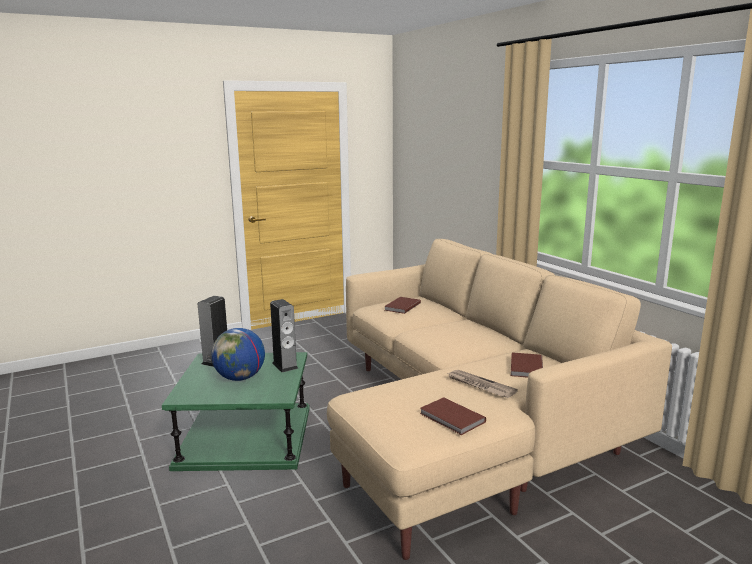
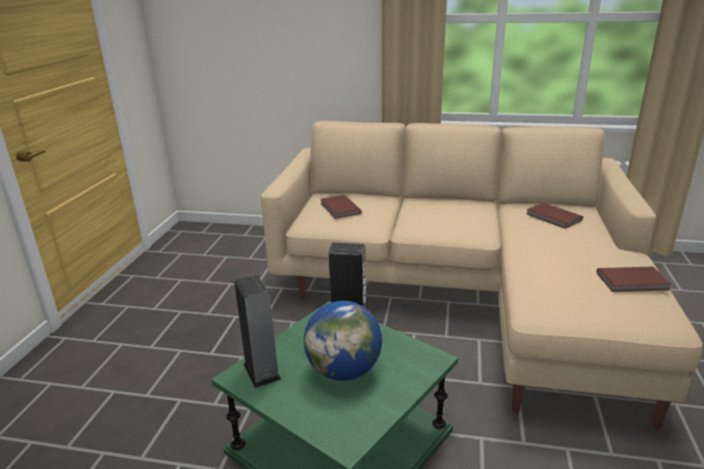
camera: 50 degrees left, 10 degrees up
(480, 385) = (574, 246): newspaper -> none

